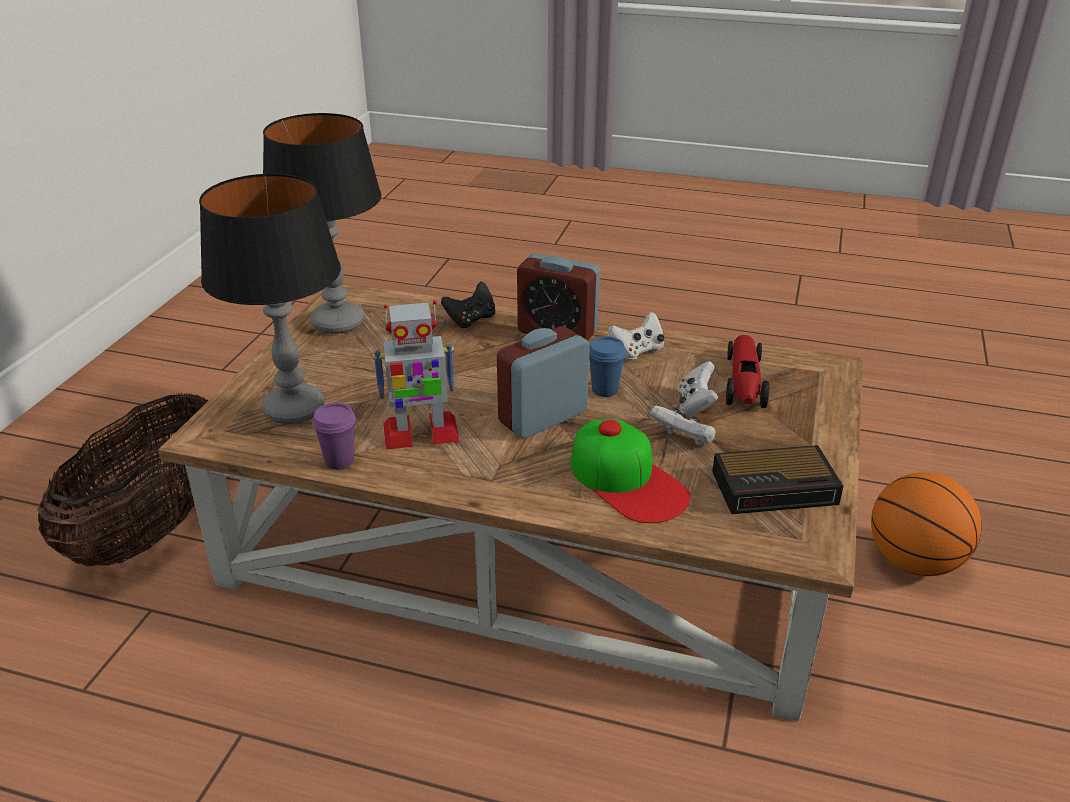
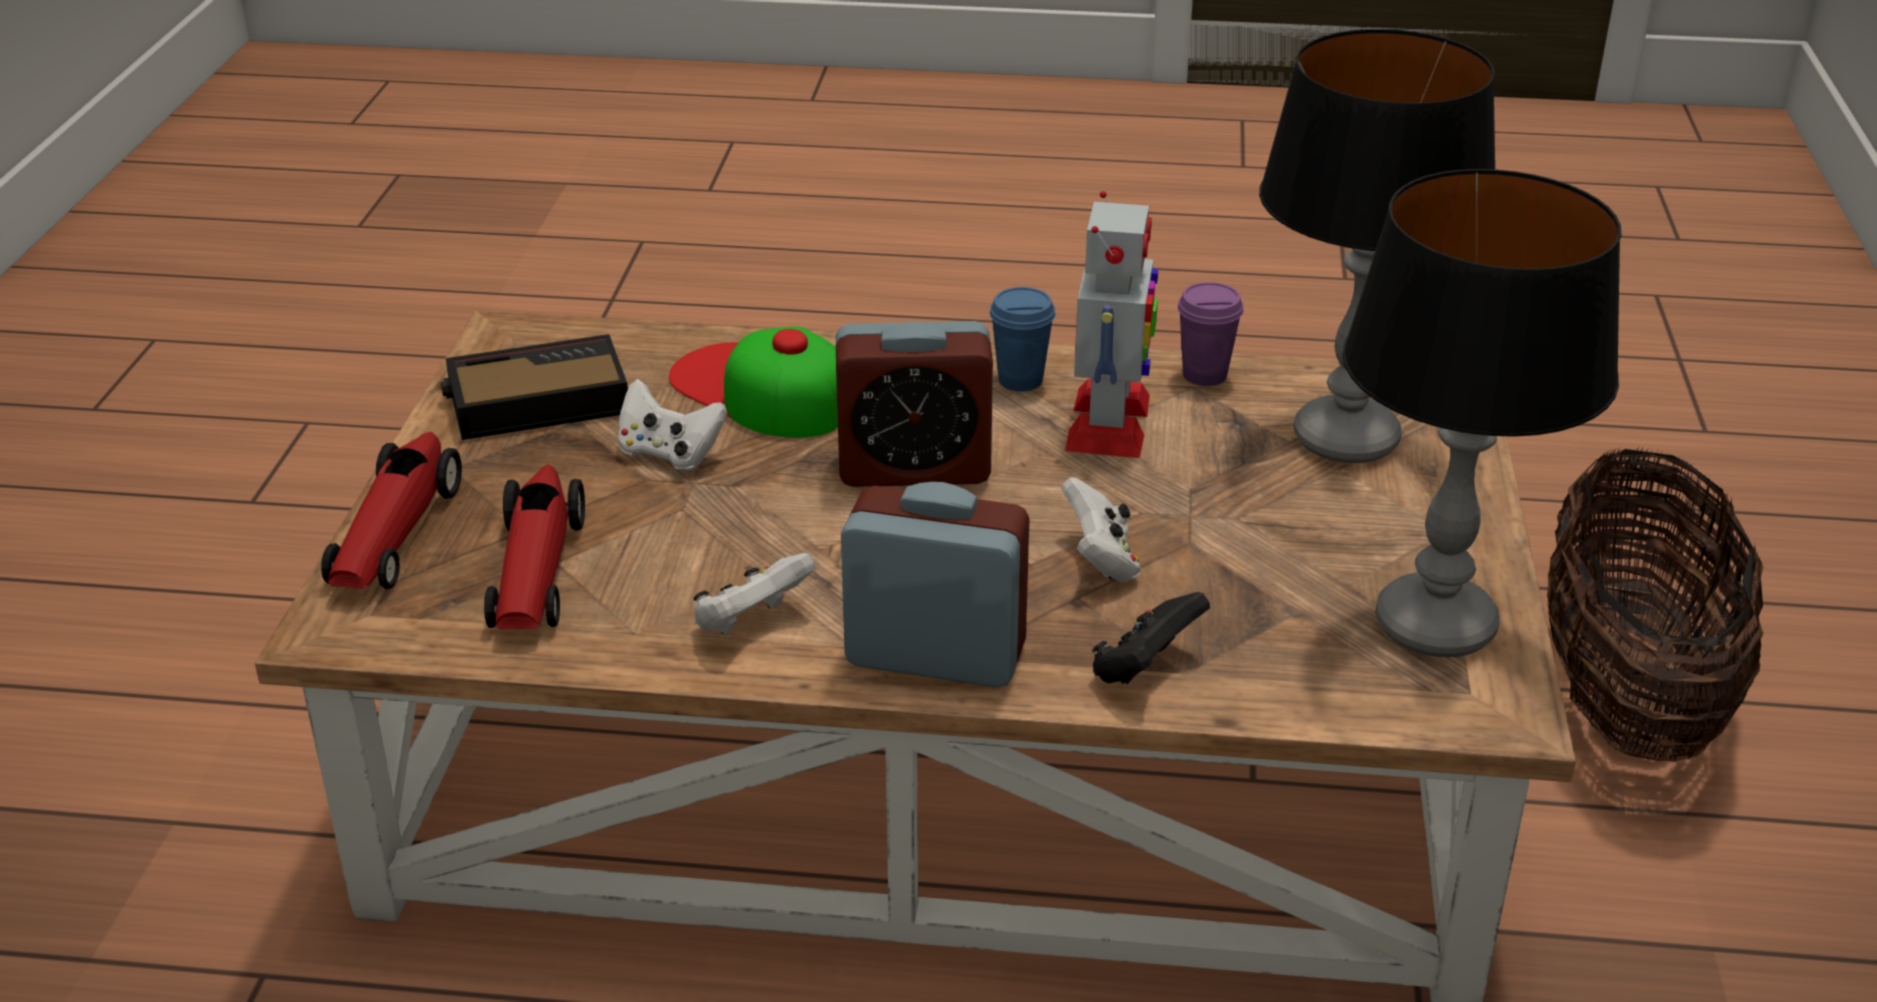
camera: 170 degrees right, 0 degrees up
(420, 433) = (1109, 424): toy robot -> toy robot turned 120 degrees clockwise
(543, 417) = (914, 468): alarm clock -> alarm clock turned 45 degrees clockwise
(604, 390) = (812, 528): blue cup -> blue cup (1020, 380)
(695, 405) = (641, 516): white game controller -> white game controller (1100, 561)
(826, 408) = (395, 534): none -> toy car
(914, 562) = (233, 795): basketball -> none

